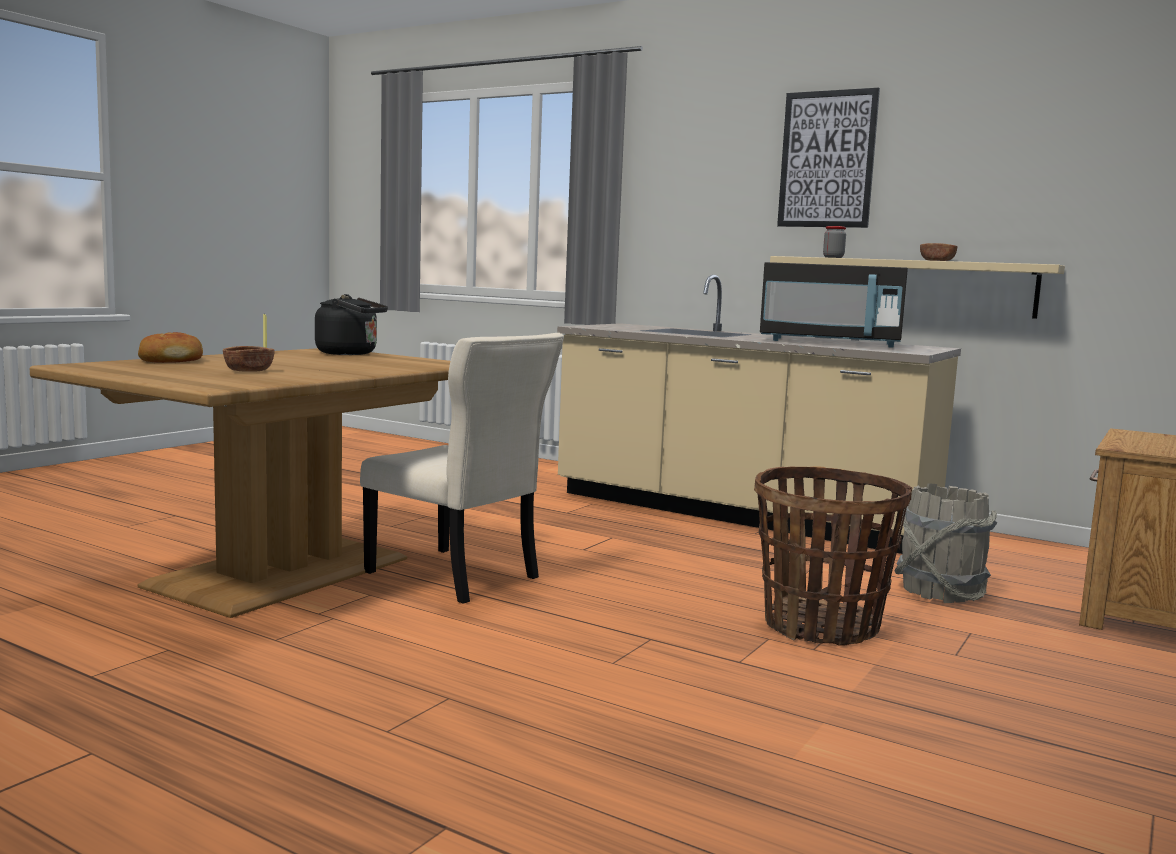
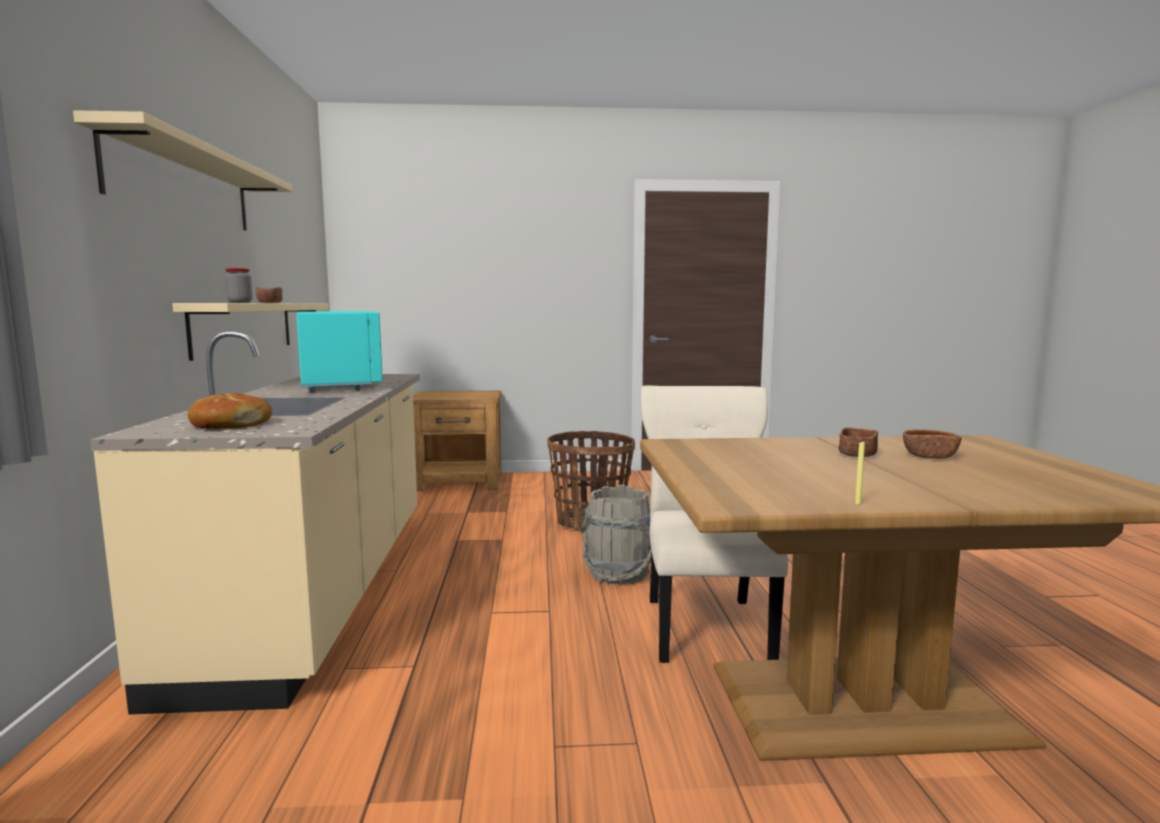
camera: 125 degrees left, 0 degrees up
(171, 360) = (1023, 493): bread -> bread (230, 424)
(307, 368) = (857, 455): none -> brown bowl
(350, 353) = (729, 482): black kettle -> none
(827, 159) = (184, 185): picture -> beige shelf
(829, 343) = (342, 384): black microwave -> turquoise microwave
(940, 591) = (481, 511): grey bucket -> grey bucket (618, 573)

